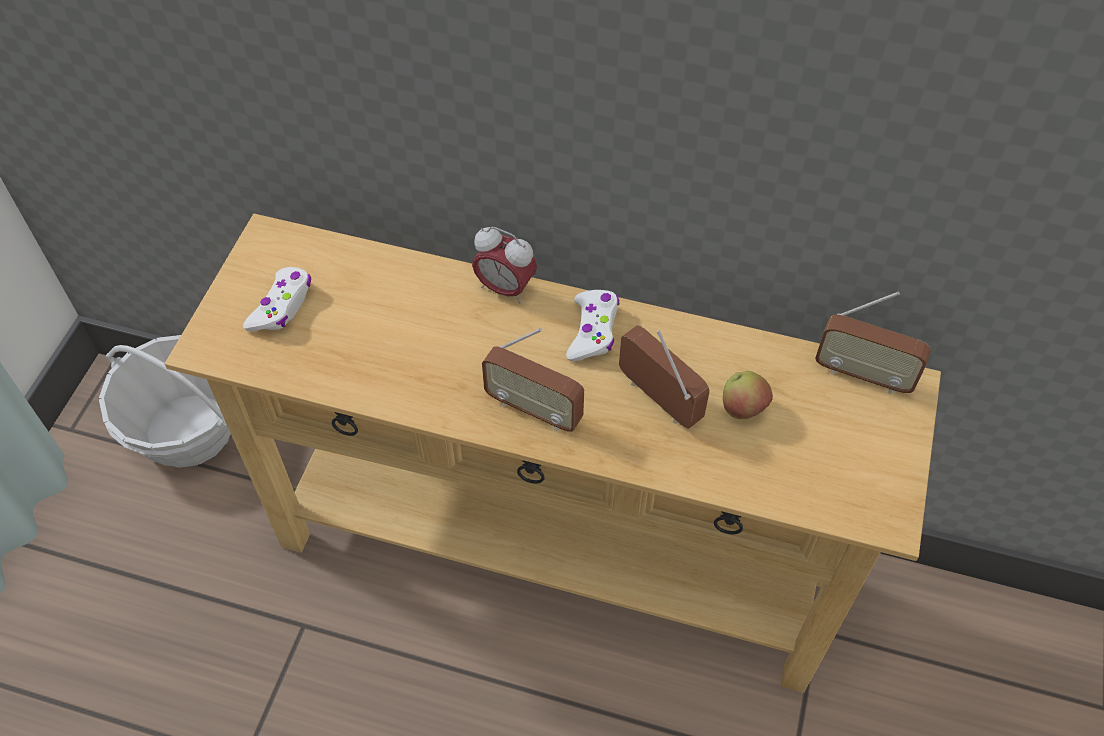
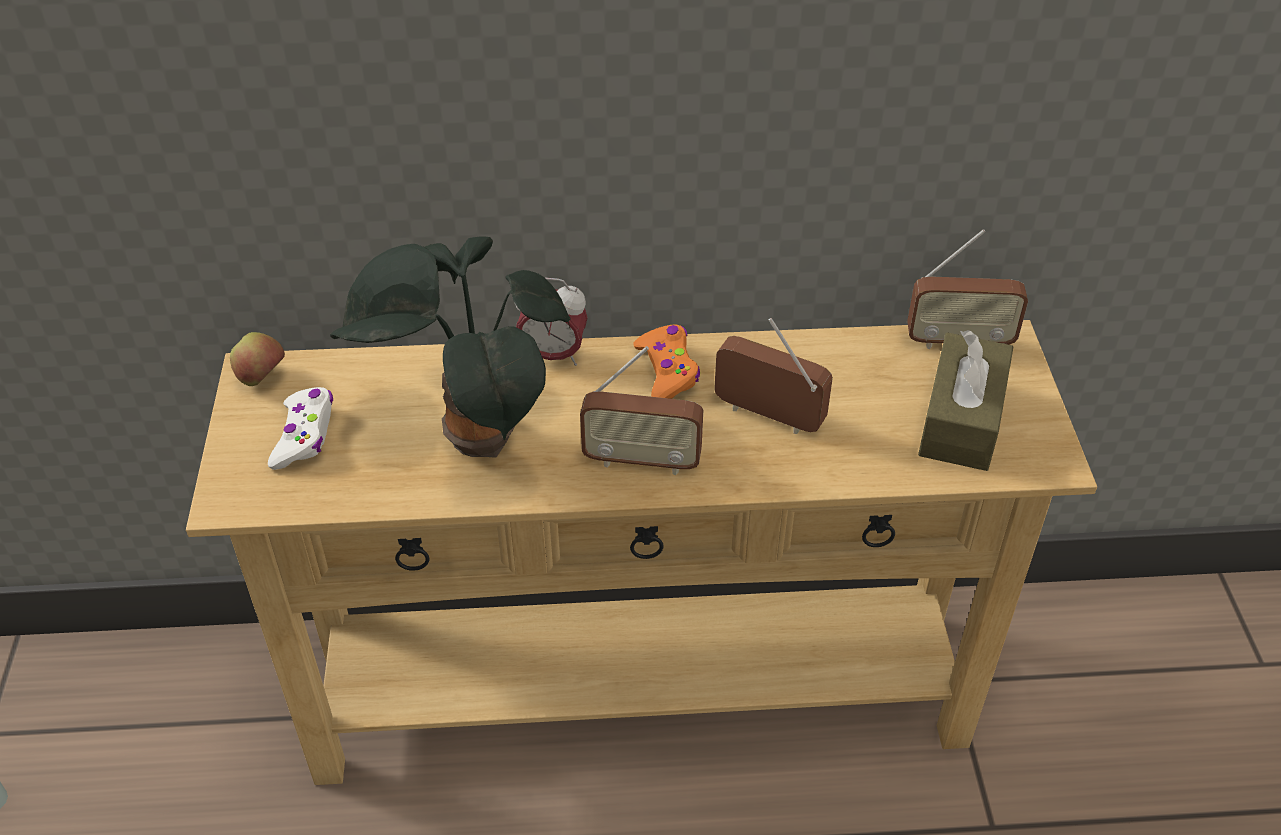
camera: 20 degrees left, 10 degrees down
(189, 431) = (146, 690): basket -> none
(407, 347) = (471, 438): none -> potted plant
(593, 331) = (667, 371): white game controller -> orange game controller
(743, 409) = (858, 402): apple -> apple (262, 378)
(826, 453) = (961, 420): none -> brown tissue box

